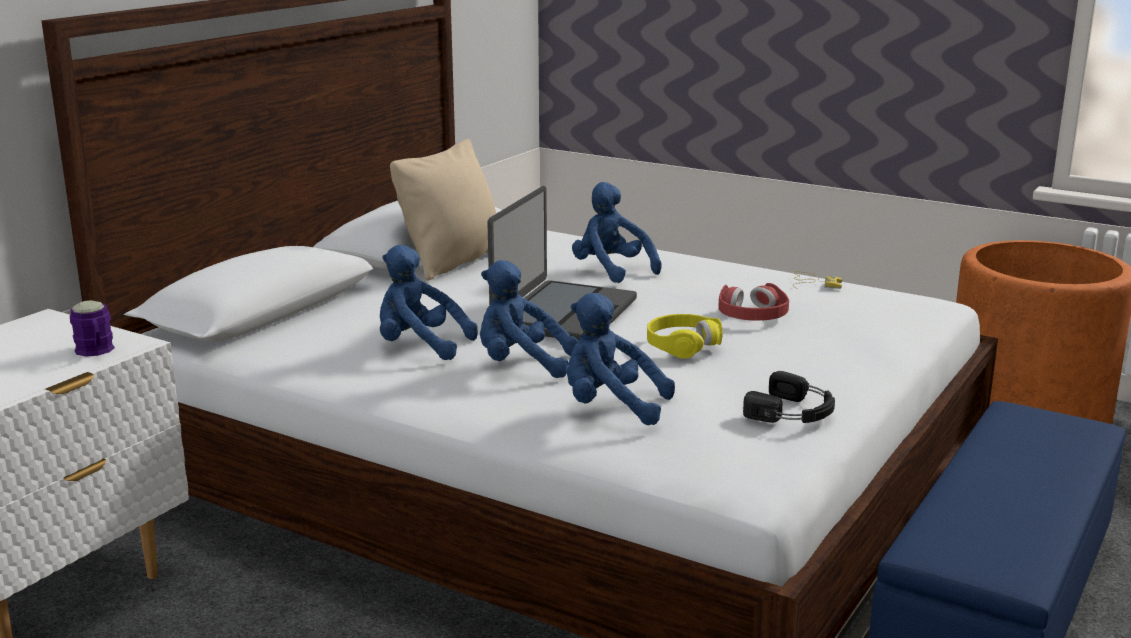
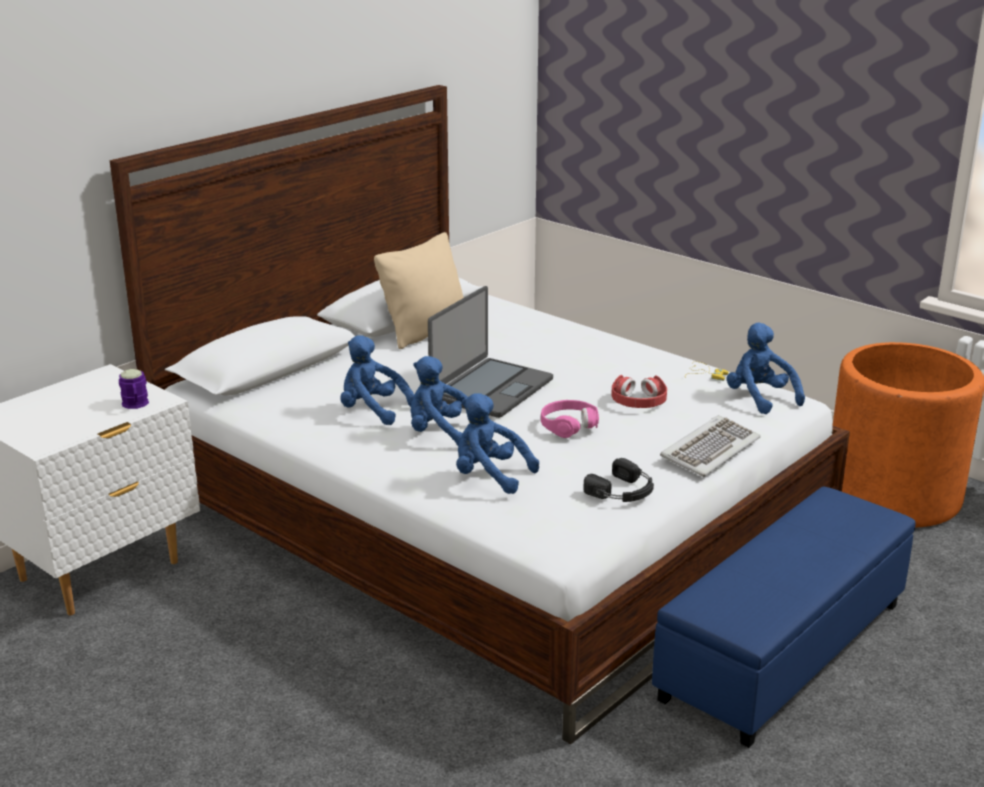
camera: 10 degrees right, 5 degrees up
(611, 271) = (546, 349): blue plush toy -> blue plush toy (759, 398)
(682, 345) = (568, 425): yellow headphones -> pink headphones
(871, 359) = (709, 450): none -> keyboard

